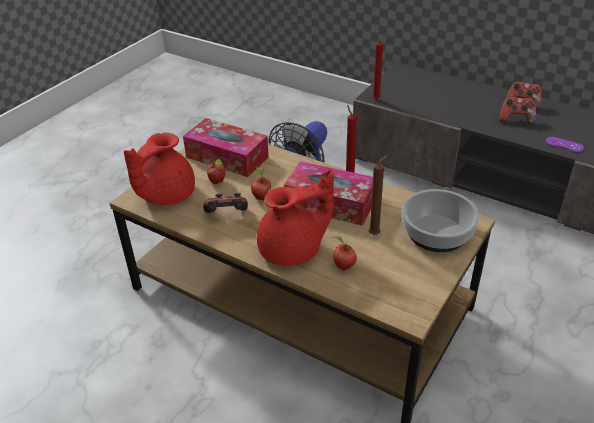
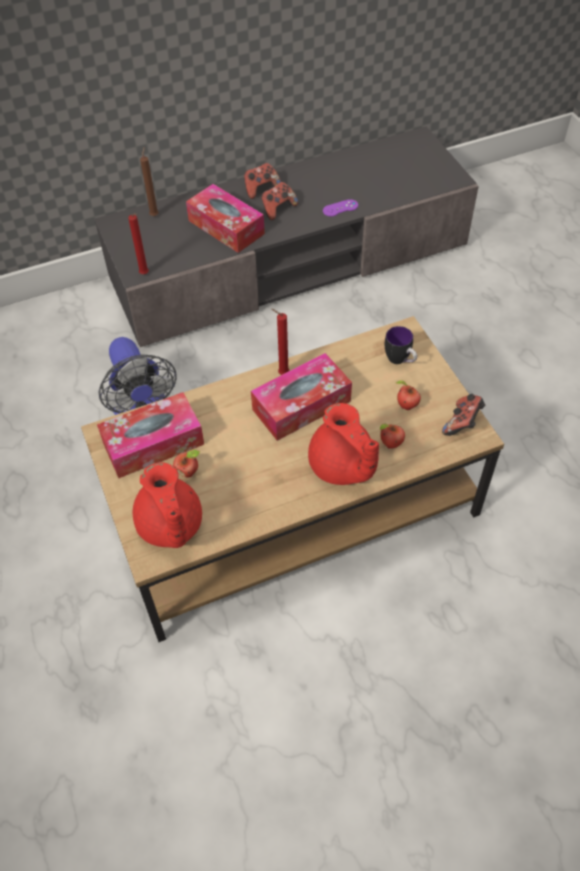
camera: 55 degrees left, 15 degrees up
(226, 216) = (250, 491): game controller -> game controller (462, 423)
(261, 197) = (246, 450): apple -> apple (405, 406)
(293, 250) = (342, 467): red teapot -> red teapot turned 135 degrees clockwise
(375, 234) = (368, 399): brown candle -> brown candle (154, 215)
(436, 233) = (400, 361): bowl -> mug
(464, 108) = (226, 227): none -> tissue box

